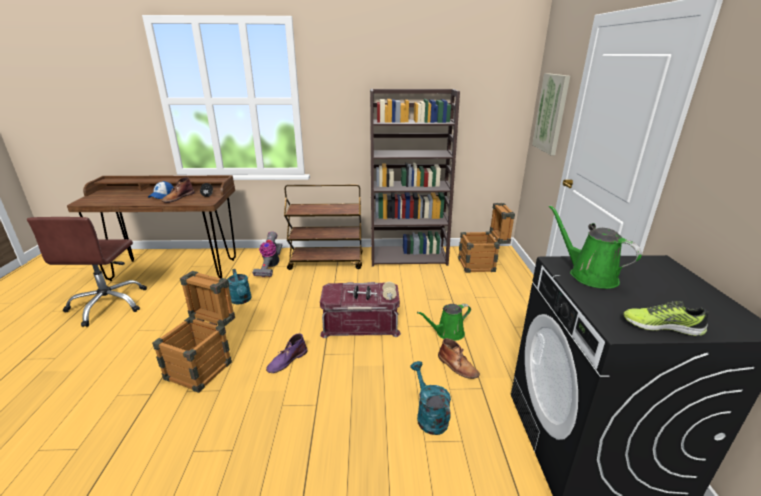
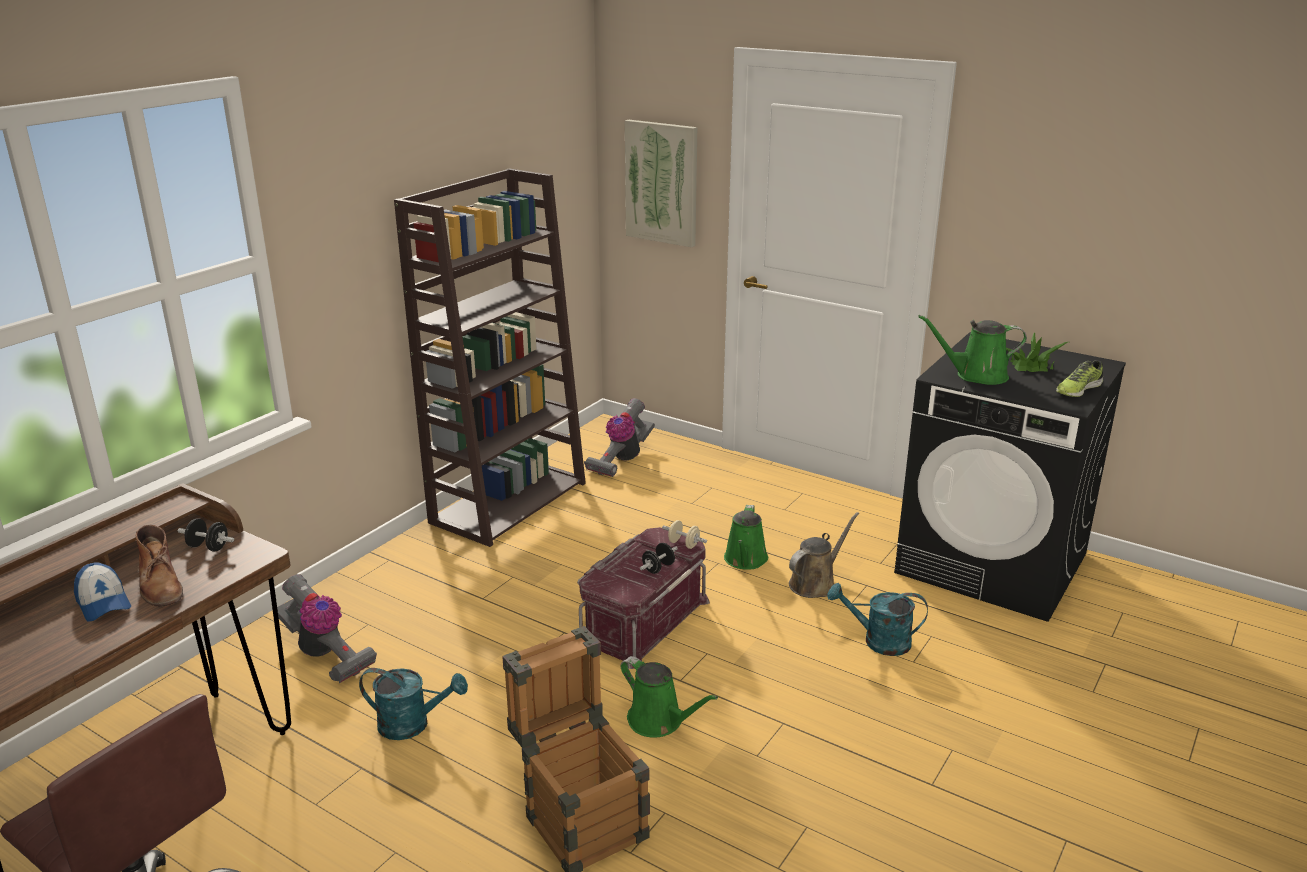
camera: 55 degrees left, 0 degrees up
(286, 360) = (659, 721): purple boot -> green watering can
(327, 262) = (407, 585): brown cart -> none
(457, 366) = (815, 583): brown boot -> brown watering can
(481, 265) = (621, 459): crate -> vacuum cleaner
(661, 292) = (1031, 366): none -> potted plant

